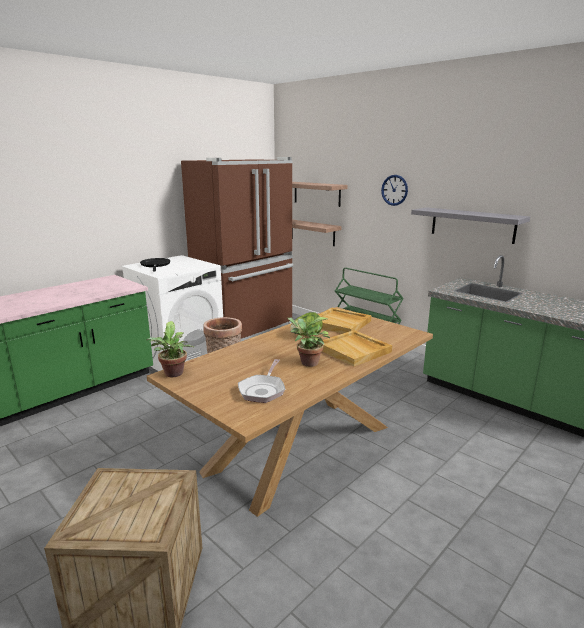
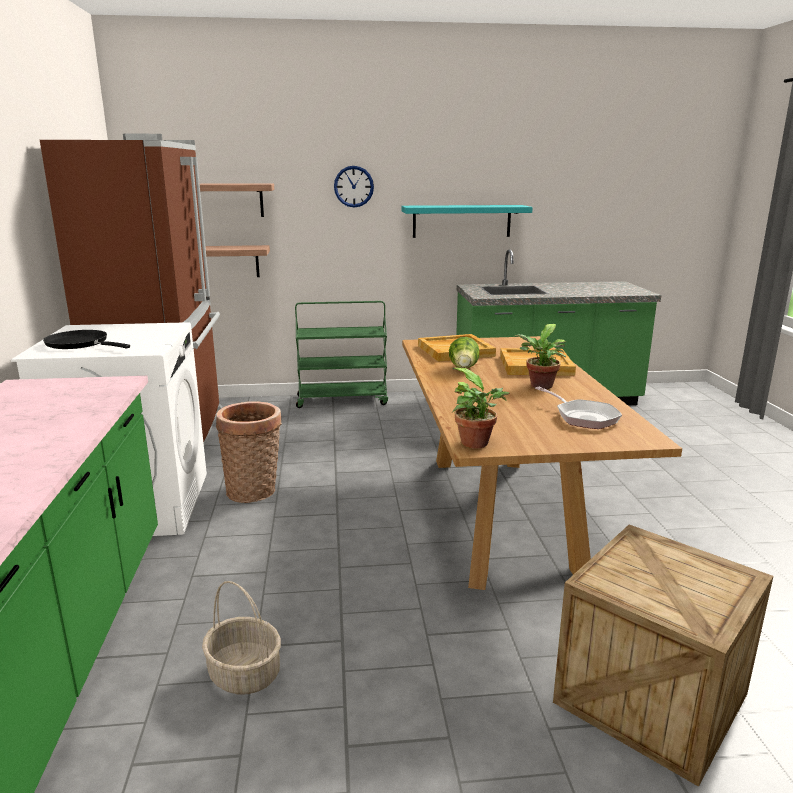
camera: 50 degrees left, 0 degrees up
(74, 441) = (243, 674): none -> basket
(472, 225) = (461, 221): grey shelf -> turquoise shelf

